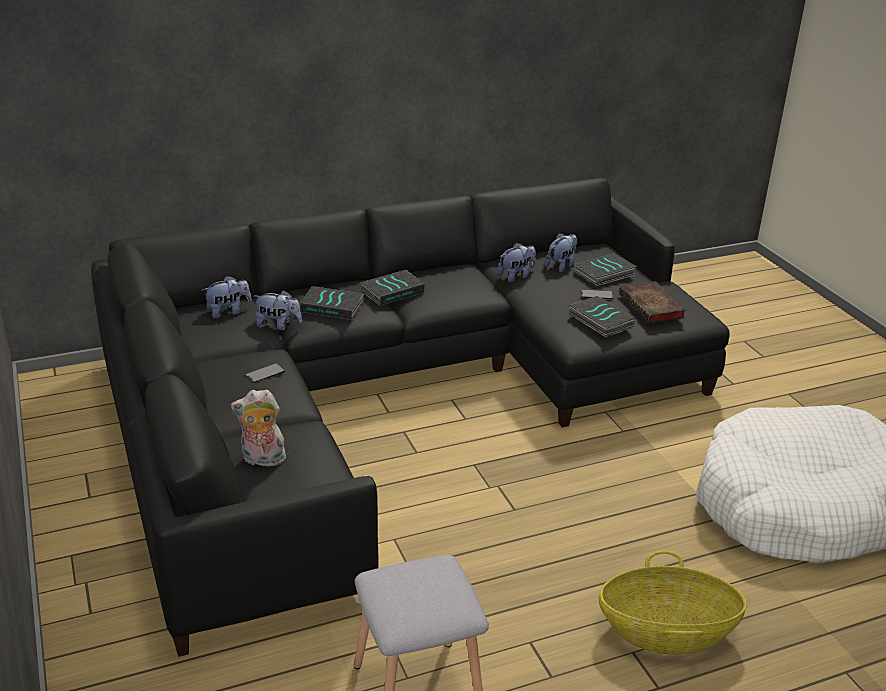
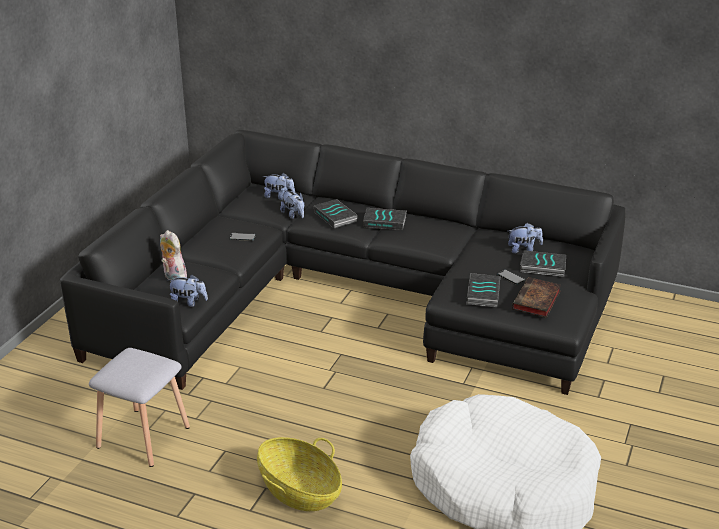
camera: 45 degrees right, 0 degrees up
(516, 276) = (483, 244): plush toy -> plush toy (188, 302)

